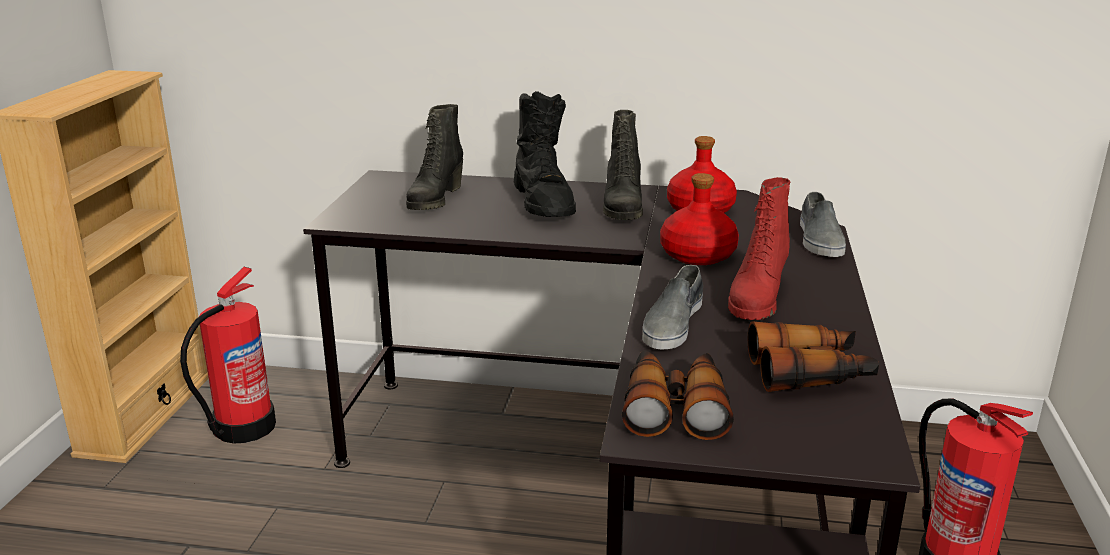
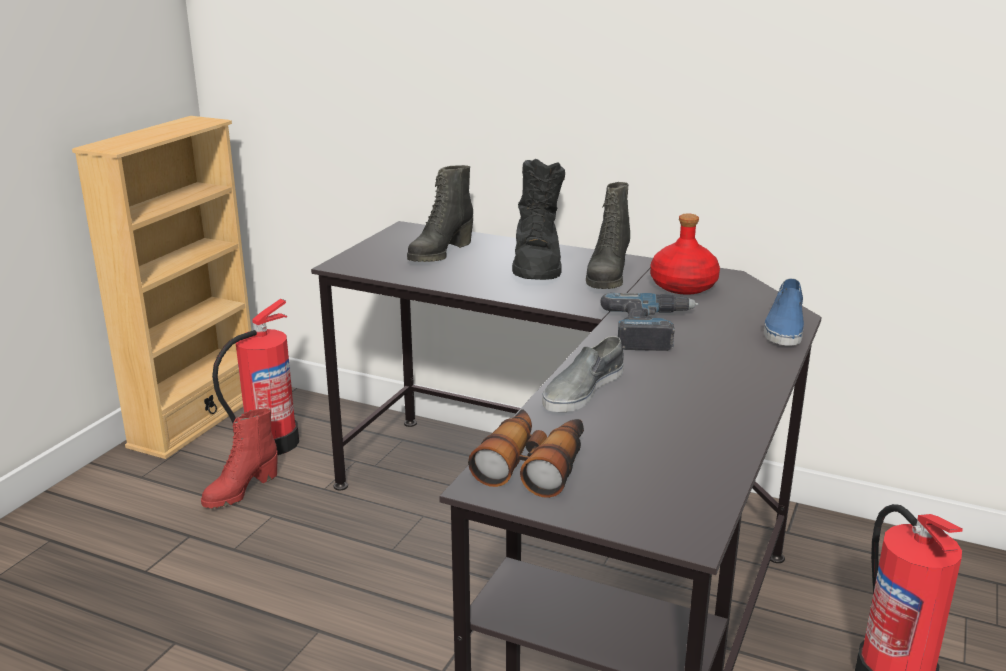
camera: 15 degrees right, 0 degrees up
(698, 255) = (651, 329): red bottle -> power drill
(756, 300) = (678, 377): red boot -> red boot (240, 491)
(810, 373) = (682, 452): binoculars -> none
(819, 239) = (784, 326): grey shoe -> blue shoe

